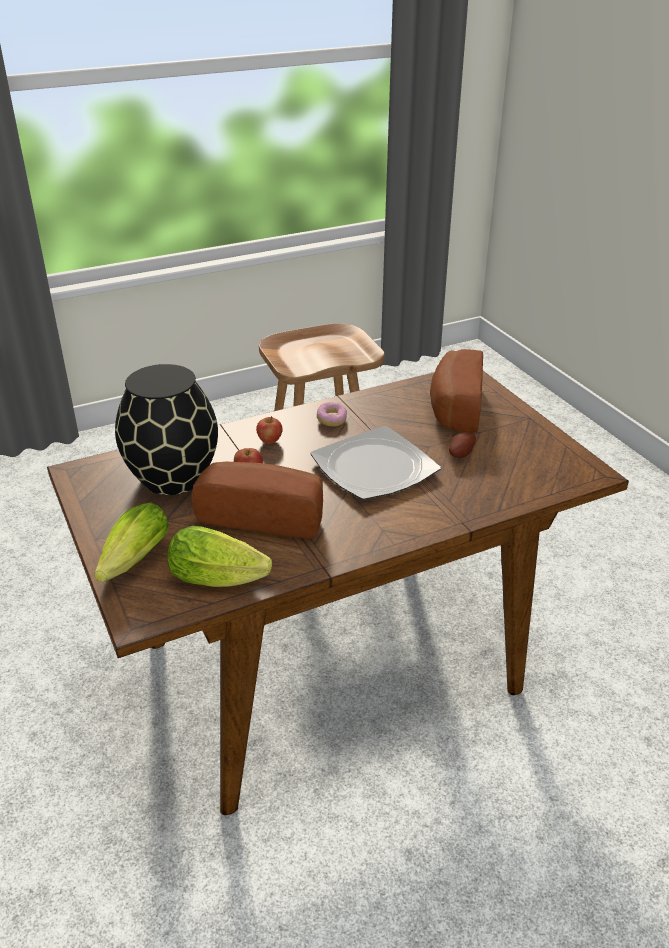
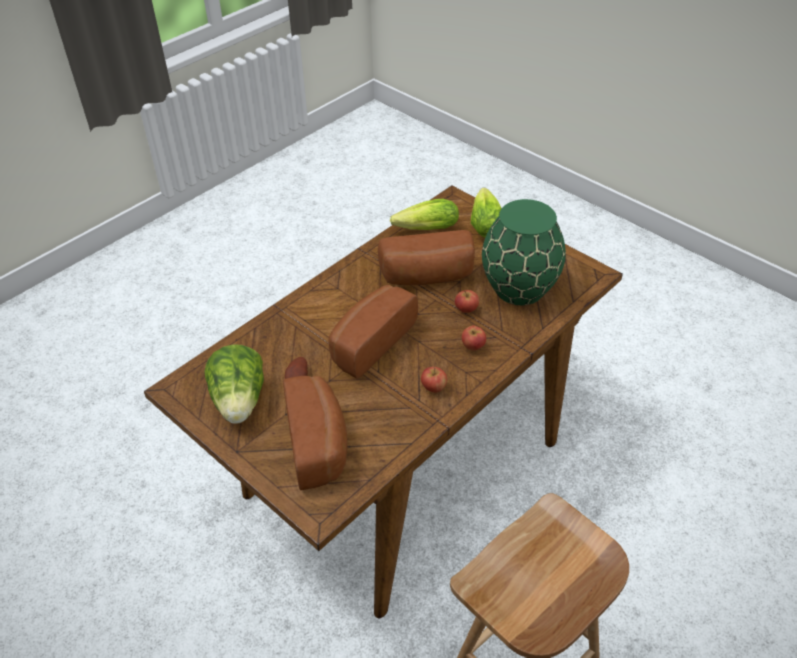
camera: 160 degrees right, 10 degrees up
(174, 477) = (518, 289): black vase -> green vase
(331, 420) = (433, 388): donut -> apple
(373, 467) = (369, 342): plate -> bread
(523, 449) = (240, 401): none -> lettuce

